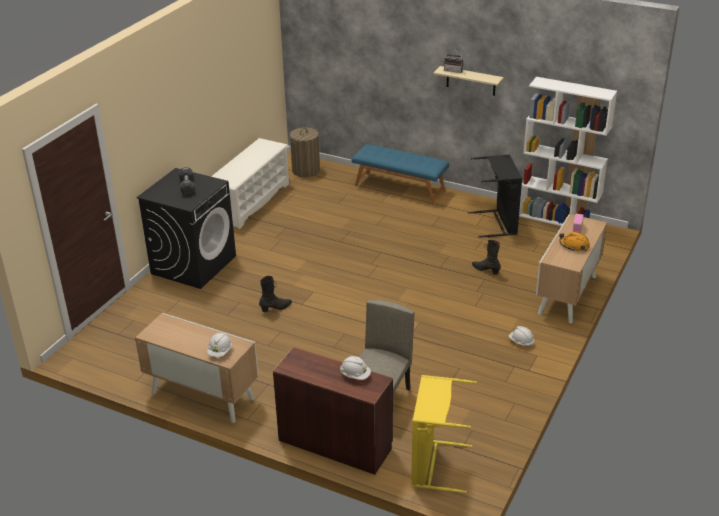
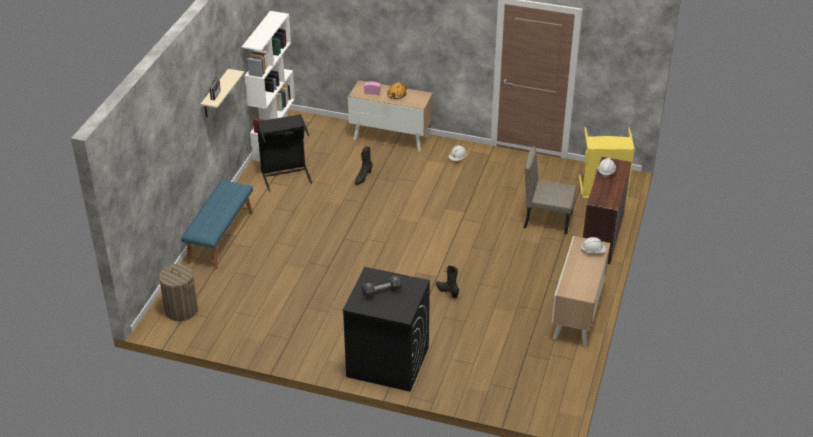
camera: 100 degrees left, 5 degrees up
(251, 202) = (256, 342): white shoe rack -> none

